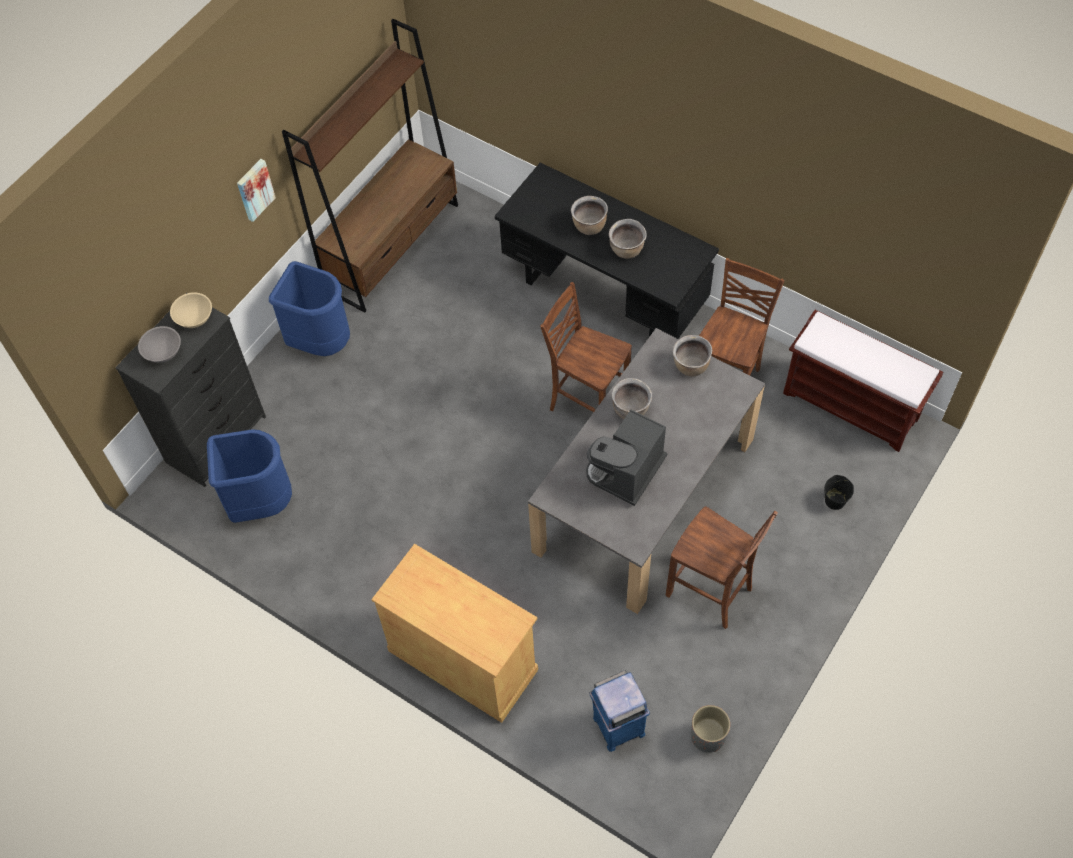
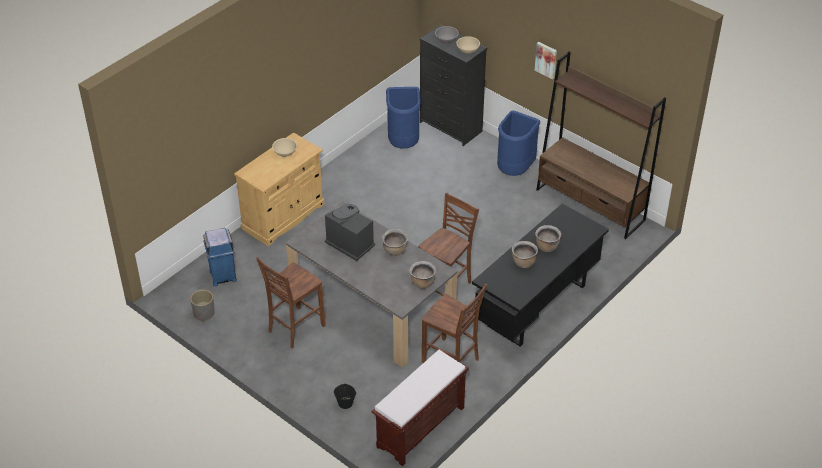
camera: 95 degrees right, 15 degrees down
(430, 601) = (285, 152): none -> beige bowl

